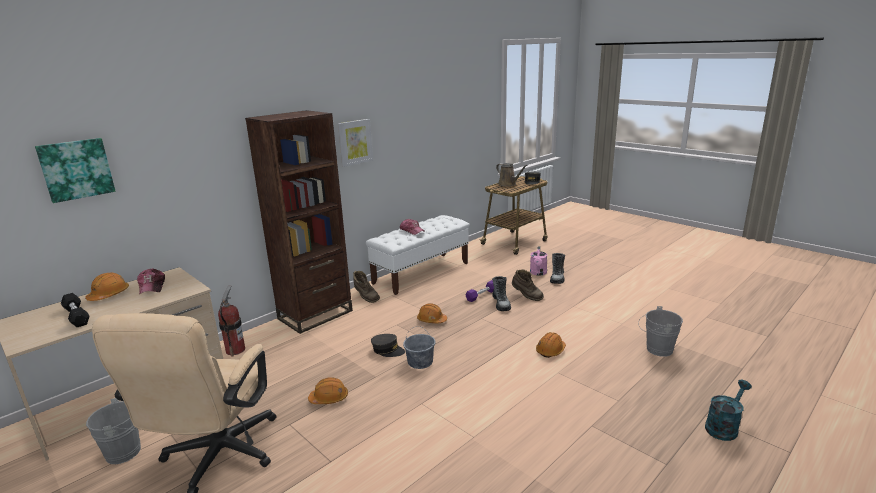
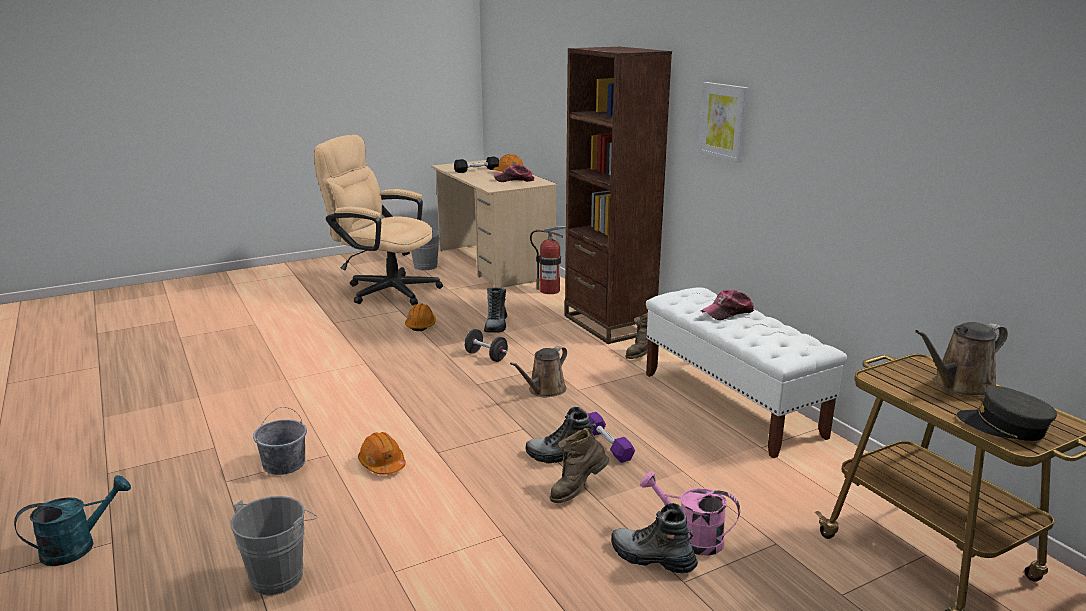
camera: 105 degrees right, 0 degrees up
(76, 169) = (533, 65): picture -> none
(323, 359) = (496, 325): none -> boot
(388, 350) = (486, 356): grey cap -> black dumbbell
(420, 362) = (443, 371): grey bucket -> grey bucket (284, 464)
(431, 320) = (544, 390): orange hard hat -> brown watering can
(723, 427) = (78, 546): turquoise watering can -> turquoise watering can turned 105 degrees counterclockwise

